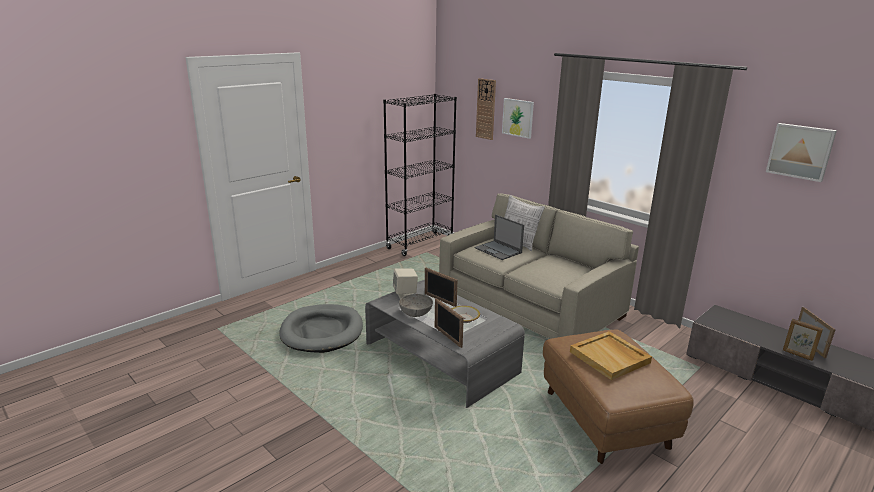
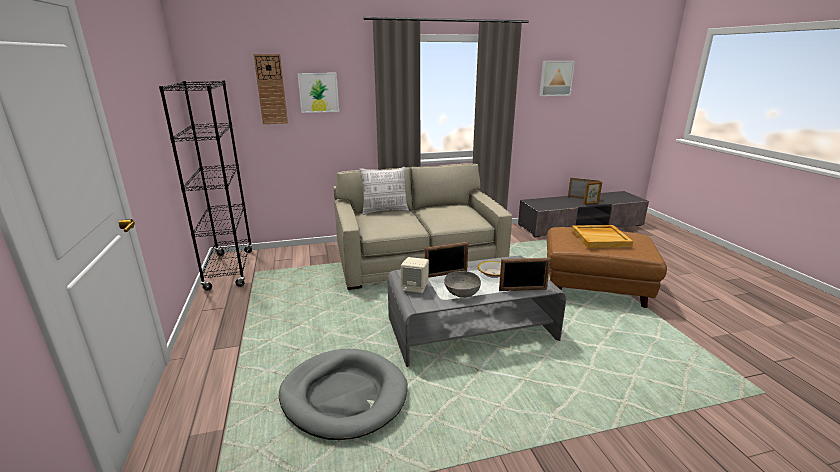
camera: 60 degrees left, 0 degrees up
(498, 250) = (391, 220): laptop -> none

